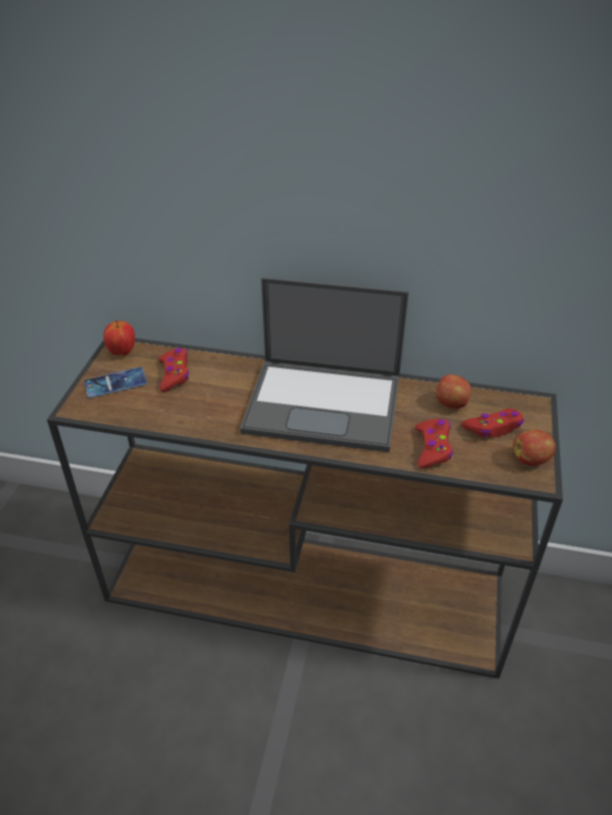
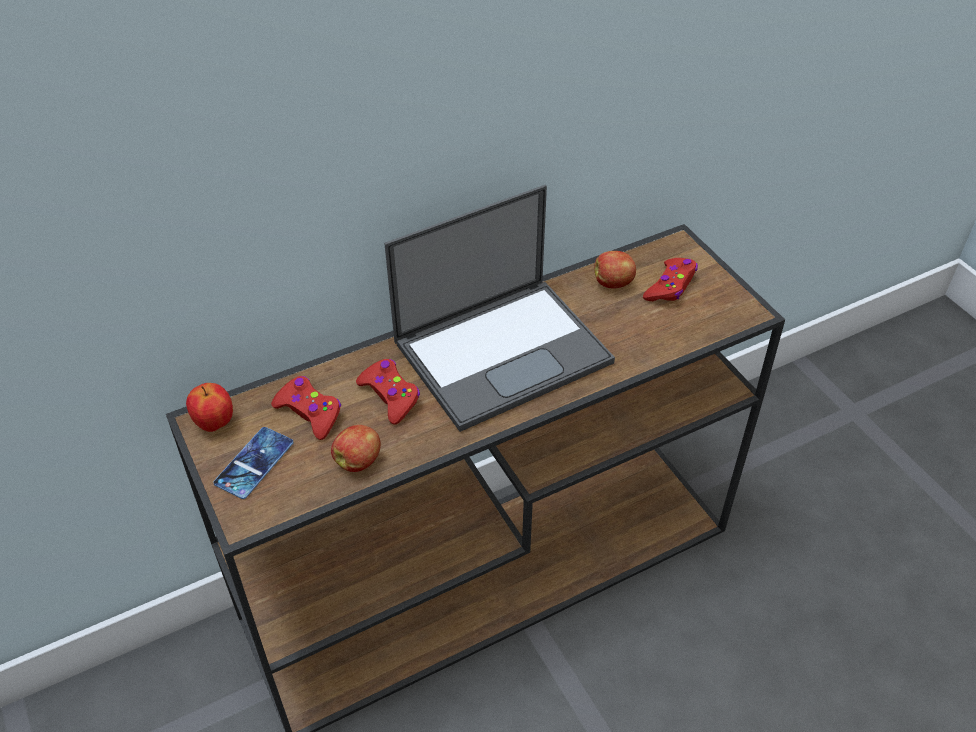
camera: 40 degrees left, 5 degrees up
(433, 448) = (644, 336): red game controller -> red game controller (390, 396)
(531, 460) = (728, 298): apple -> apple (359, 461)

